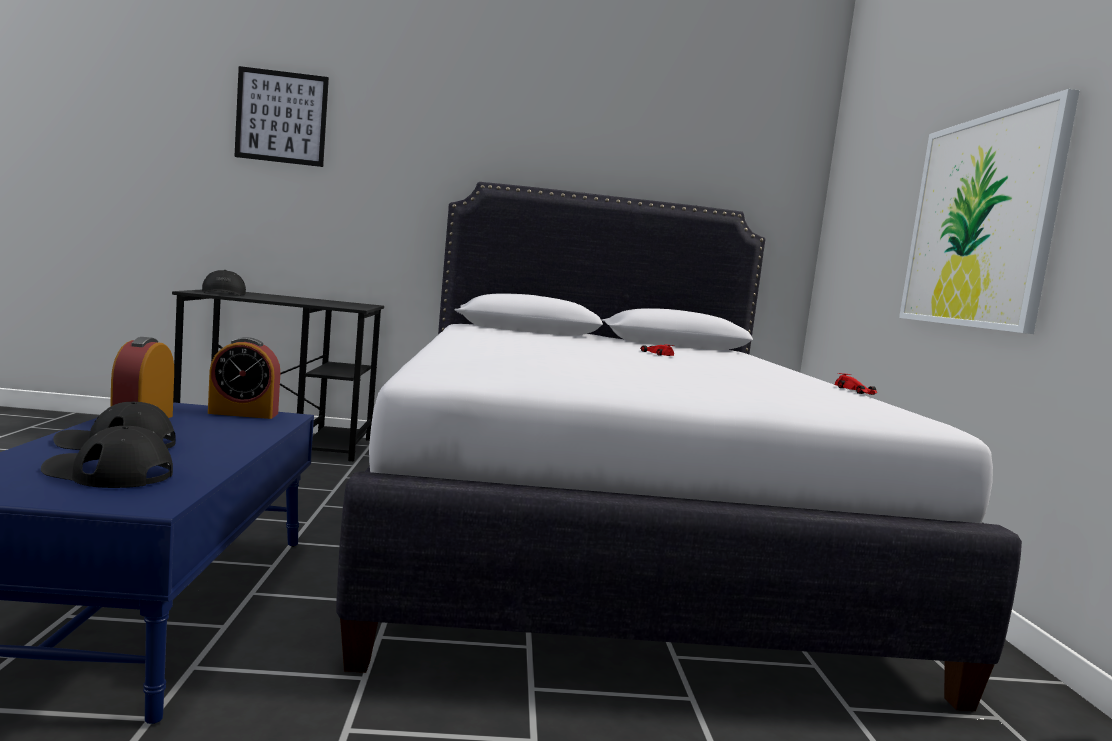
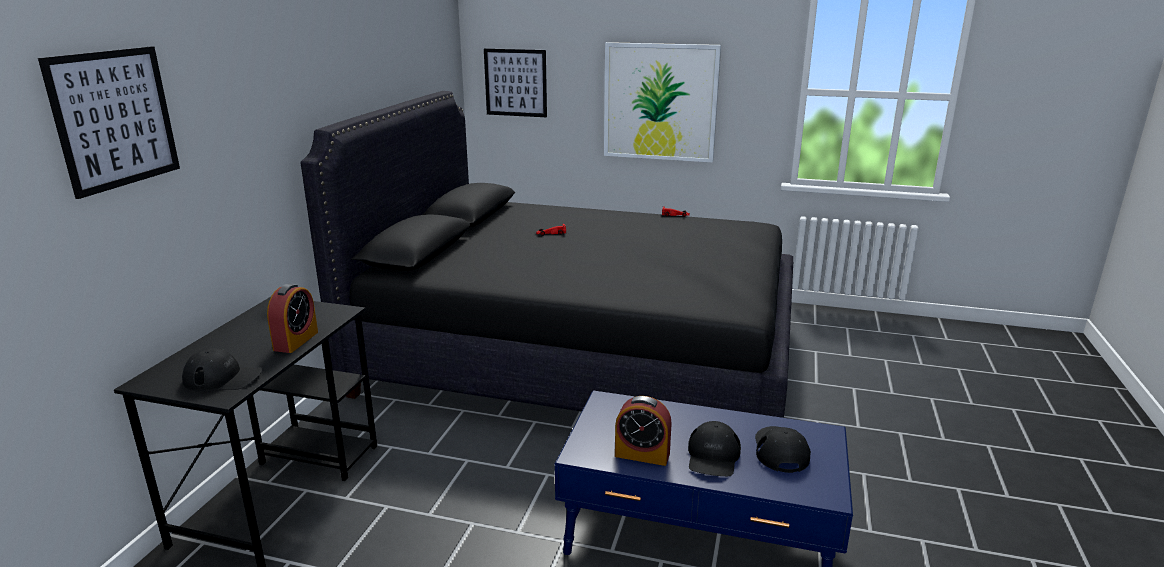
camera: 70 degrees left, 15 degrees up
(108, 473) = (780, 451): black cap -> black cap turned 150 degrees clockwise
(243, 413) = (600, 416): alarm clock -> alarm clock (296, 341)
(607, 531) = (582, 357): white bed -> black bed
(853, 217) = (515, 82): none -> picture

